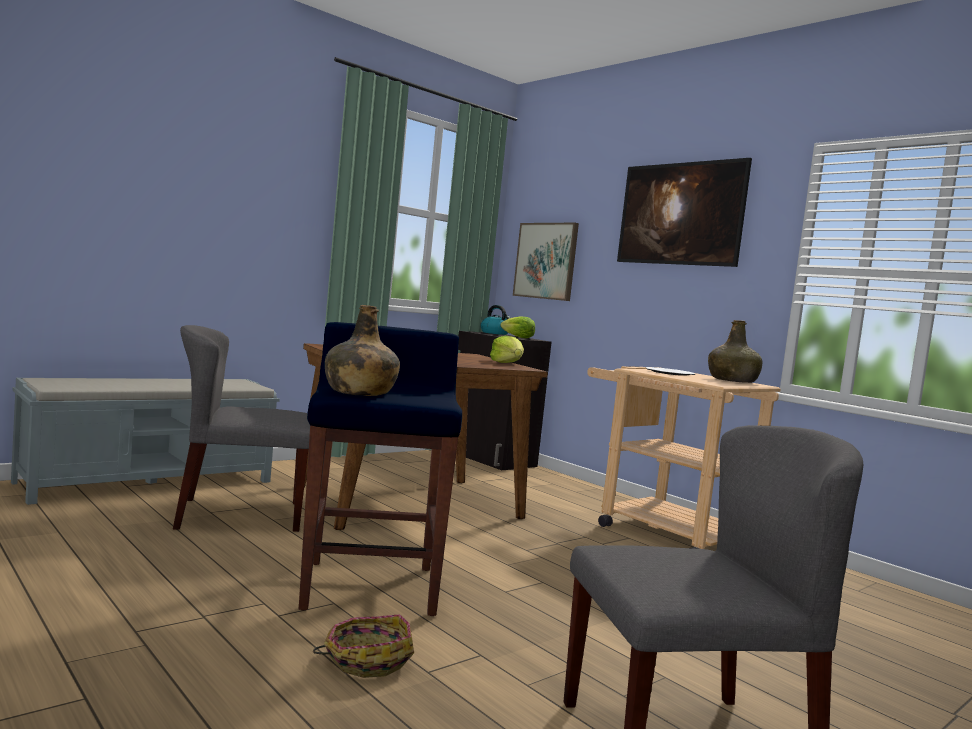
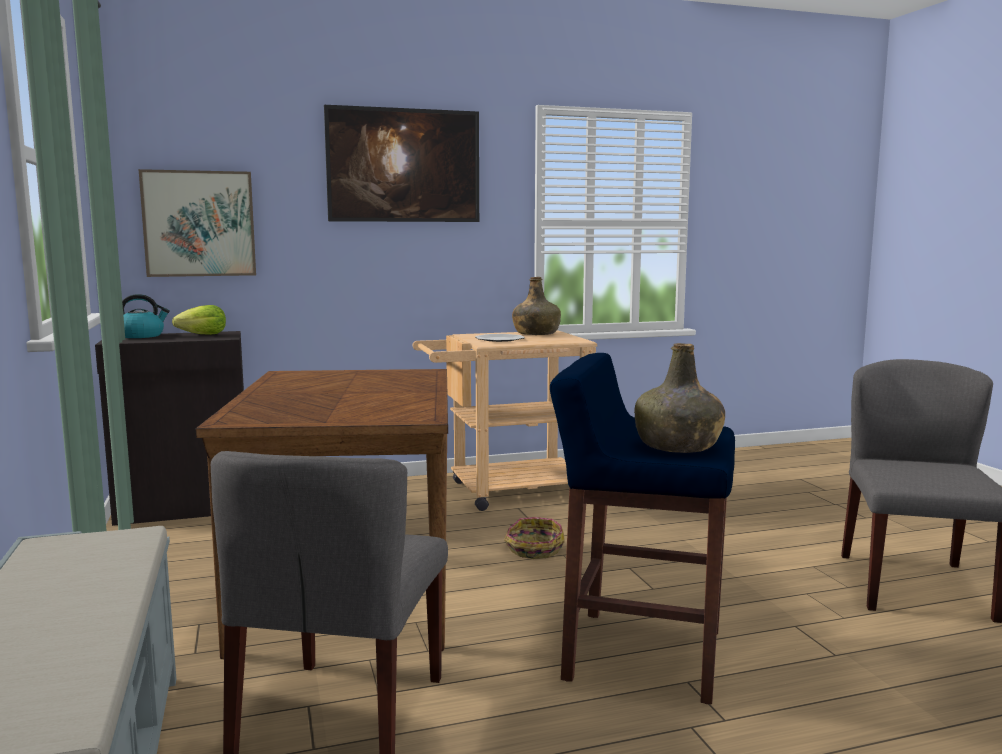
camera: 65 degrees left, 5 degrees up
(366, 659) = (820, 680): basket -> basket (534, 550)
(507, 363) = (381, 372): lettuce -> none

